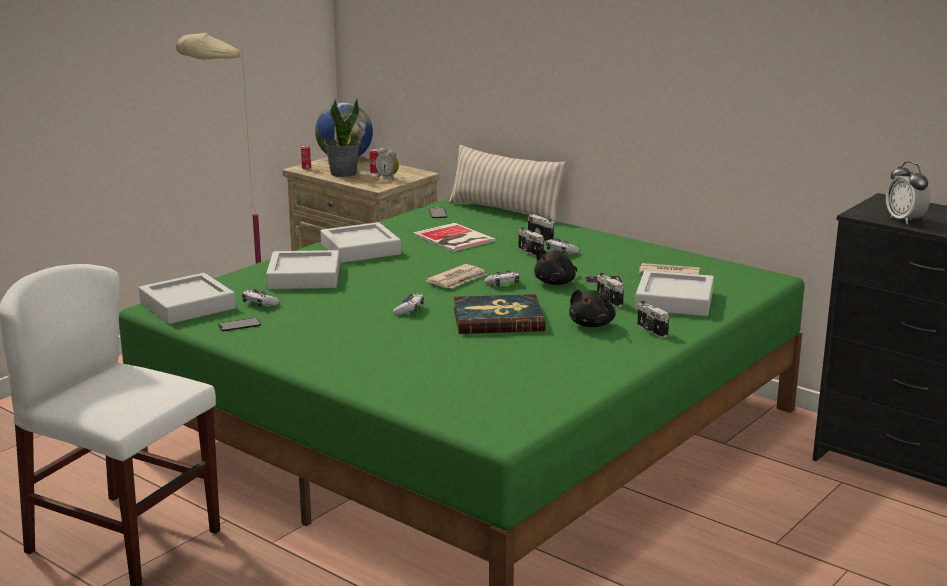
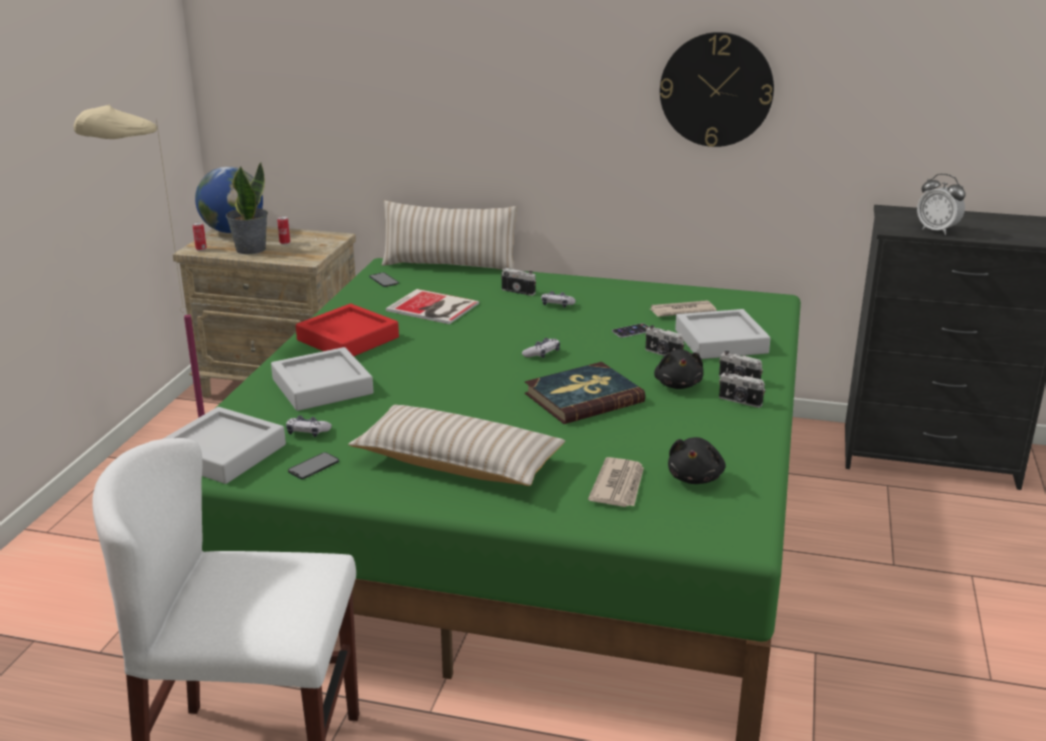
camera: 25 degrees left, 5 degrees up
(344, 343) = (458, 463): none -> beige pillow
(360, 249) = (348, 339): grey tray -> red tray
(388, 177) = (307, 247): alarm clock -> none
(409, 310) = (481, 405): game controller -> none
(458, 280) = (491, 357): newspaper -> newspaper (619, 486)
(529, 252) = (527, 311): camera -> camera (740, 401)
(556, 282) = (591, 342): black plush toy -> black plush toy (695, 477)
(735, 65) = (716, 90): none -> wall clock

